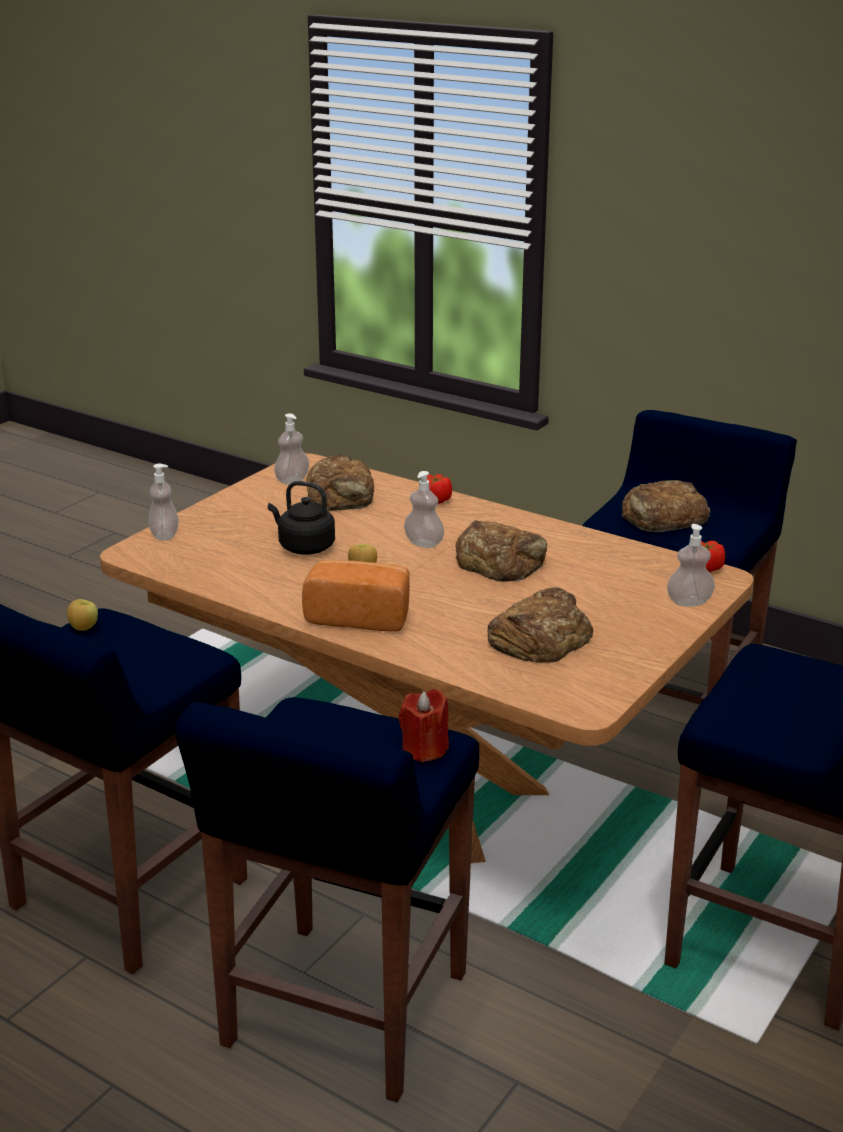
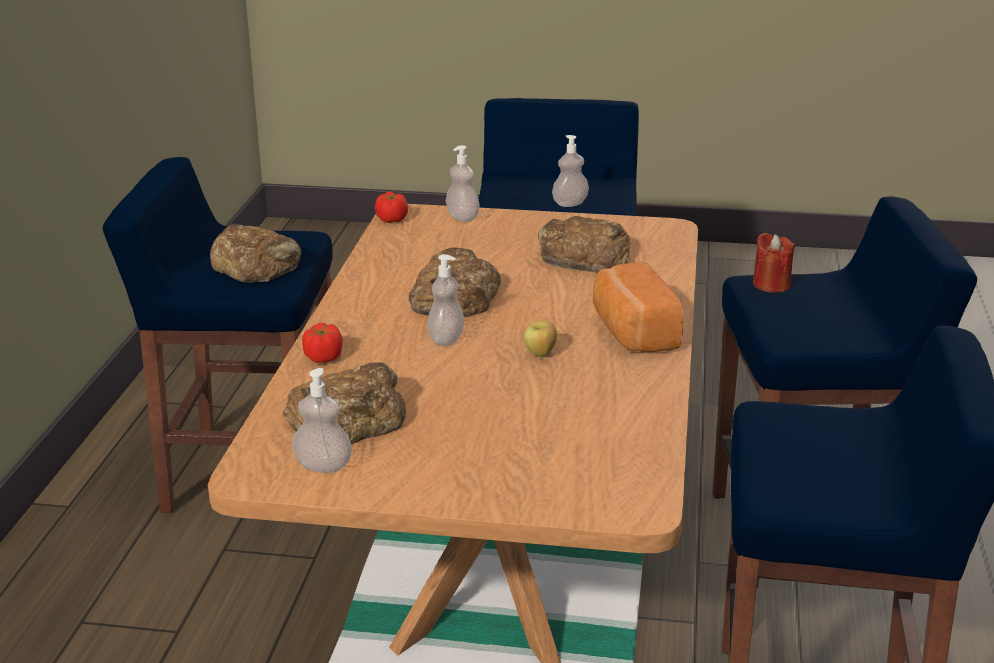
camera: 115 degrees left, 0 degrees up
(83, 628) = (805, 502): apple -> none
(164, 535) = (571, 503): soap dispenser -> soap dispenser (570, 204)
(304, 547) = (515, 400): black kettle -> none

